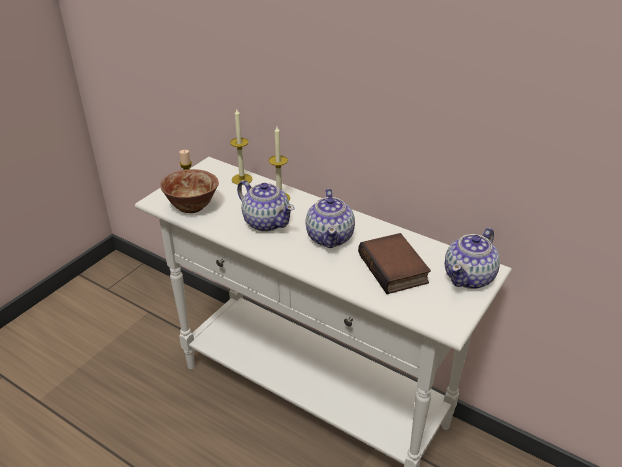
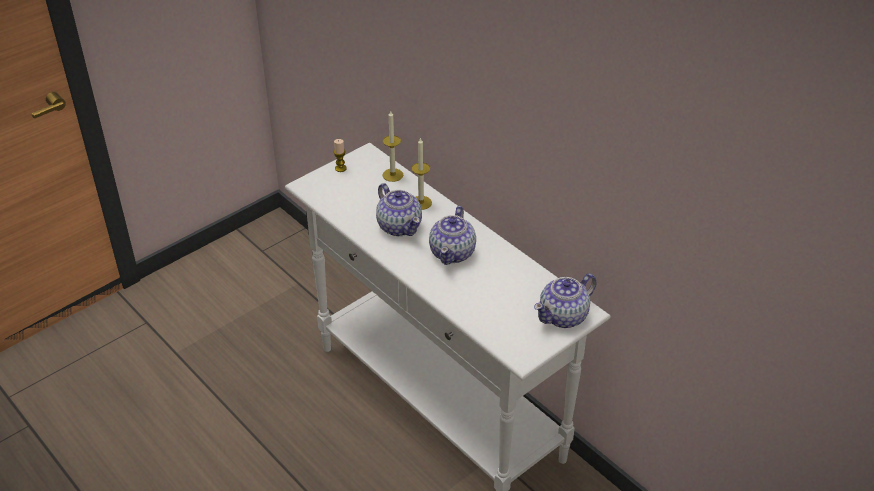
camera: 15 degrees right, 5 degrees up
(192, 206) = (336, 197): bowl -> none
(395, 269) = (499, 295): book -> none

